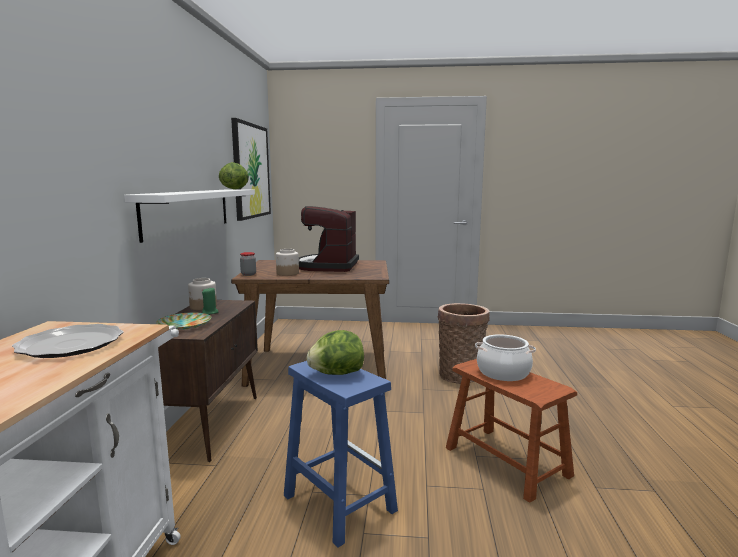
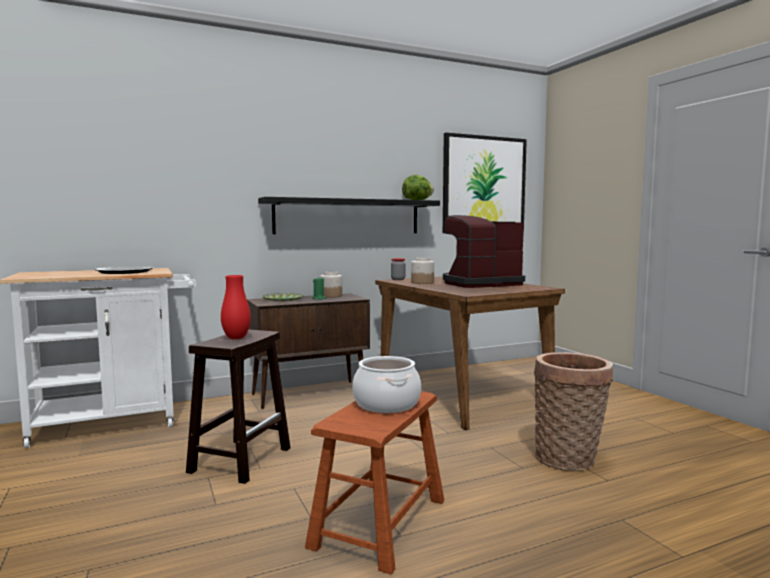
camera: 60 degrees right, 5 degrees down
(188, 211) = (348, 216): white shelf -> black shelf
(336, 373) = (236, 338): lettuce -> red vase
(337, 502) = (241, 459): blue stool -> brown stool

